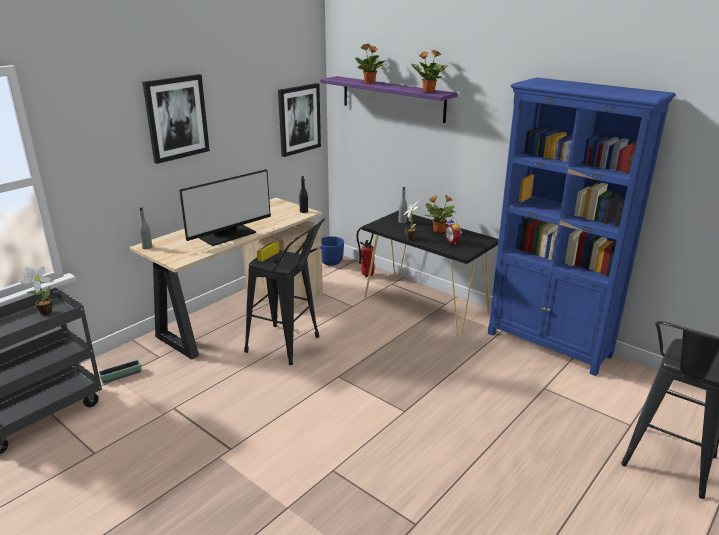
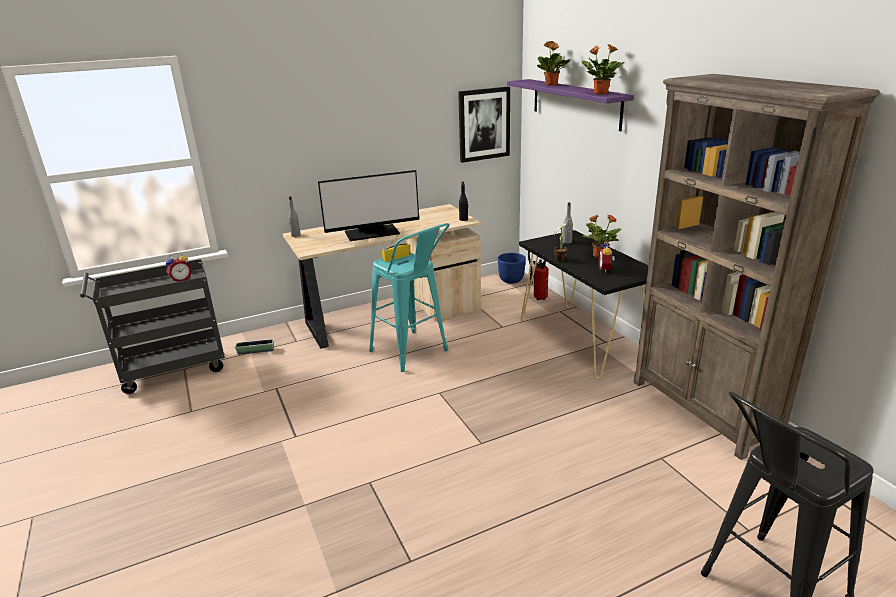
camera: 25 degrees right, 0 degrees up
(44, 313) = (181, 280): potted plant -> alarm clock
(176, 118) = (338, 113): picture -> none
(289, 346) = (413, 354): black stool -> turquoise stool
(549, 344) = (703, 410): blue bookcase -> brown bookcase

